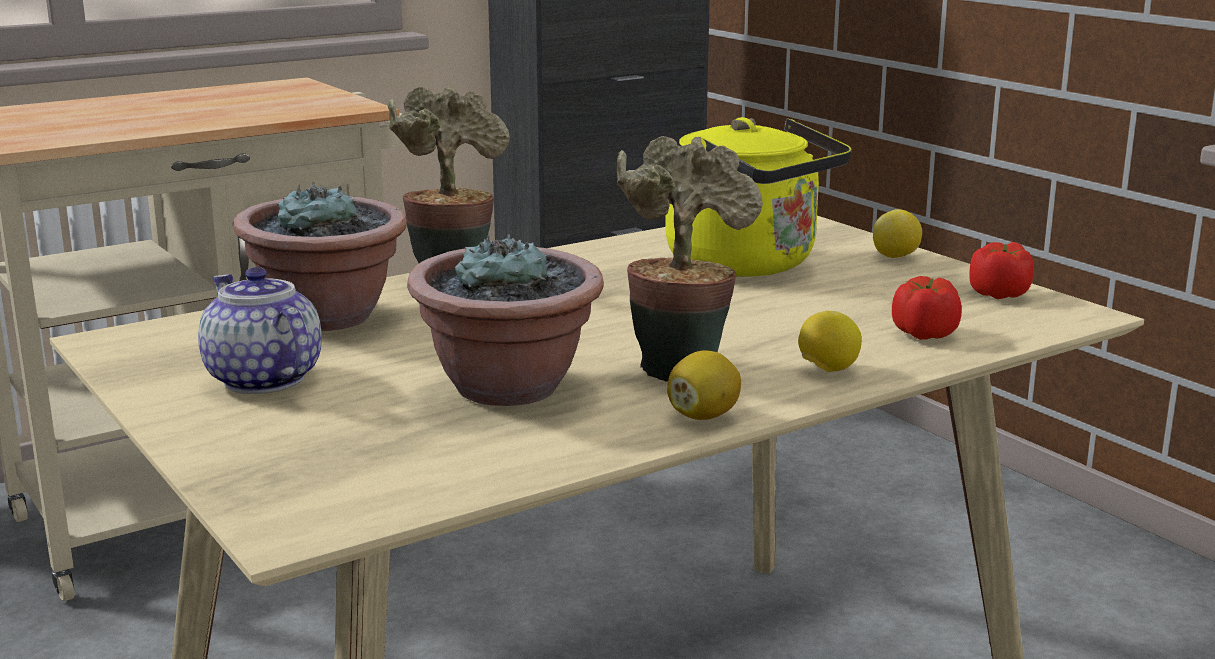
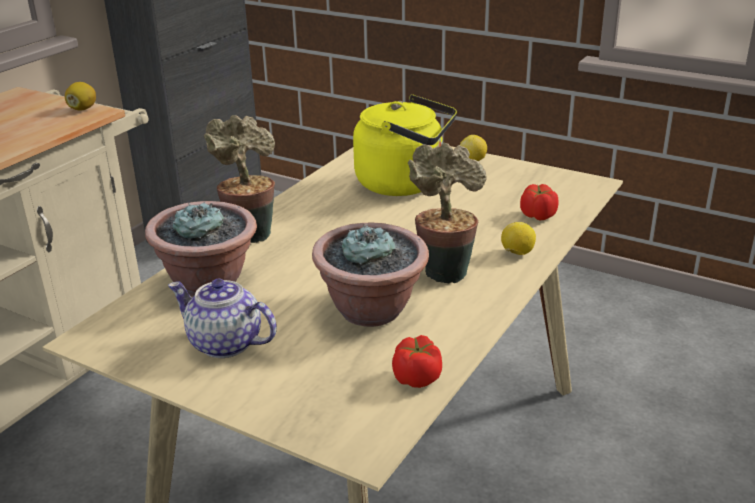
camera: 25 degrees left, 10 degrees up
(703, 416) = (490, 302): lemon -> lemon (83, 109)
(999, 294) = (546, 178): tomato -> tomato (417, 378)

